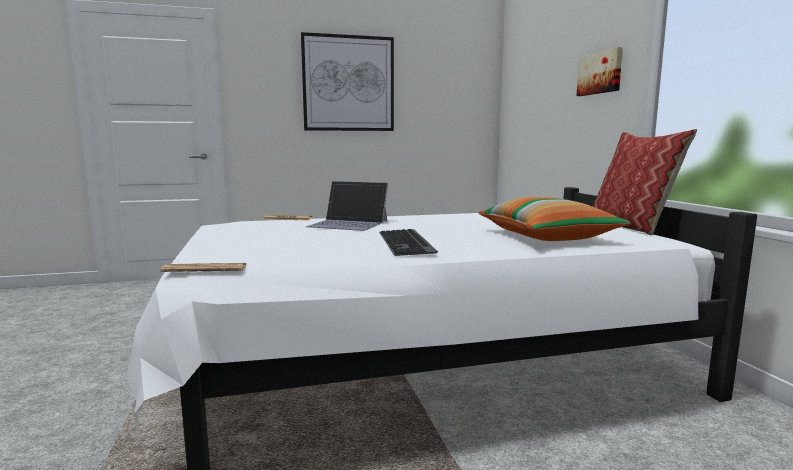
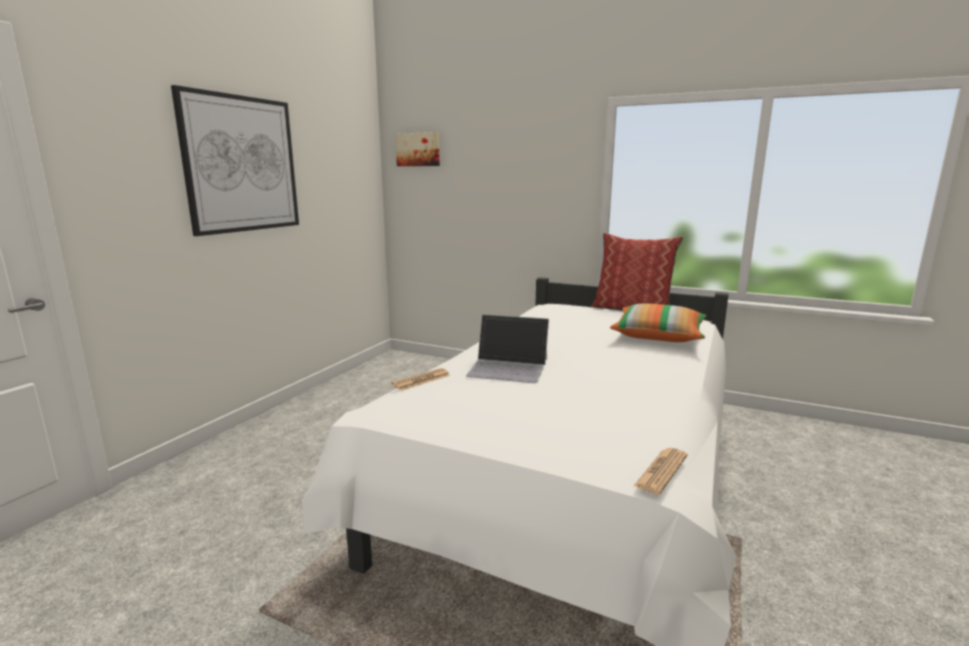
camera: 50 degrees left, 5 degrees up
(349, 224) = (508, 367): laptop -> laptop turned 45 degrees clockwise
(407, 242) = (632, 373): keyboard -> none
(600, 73) = (542, 173): picture -> picture (418, 149)

